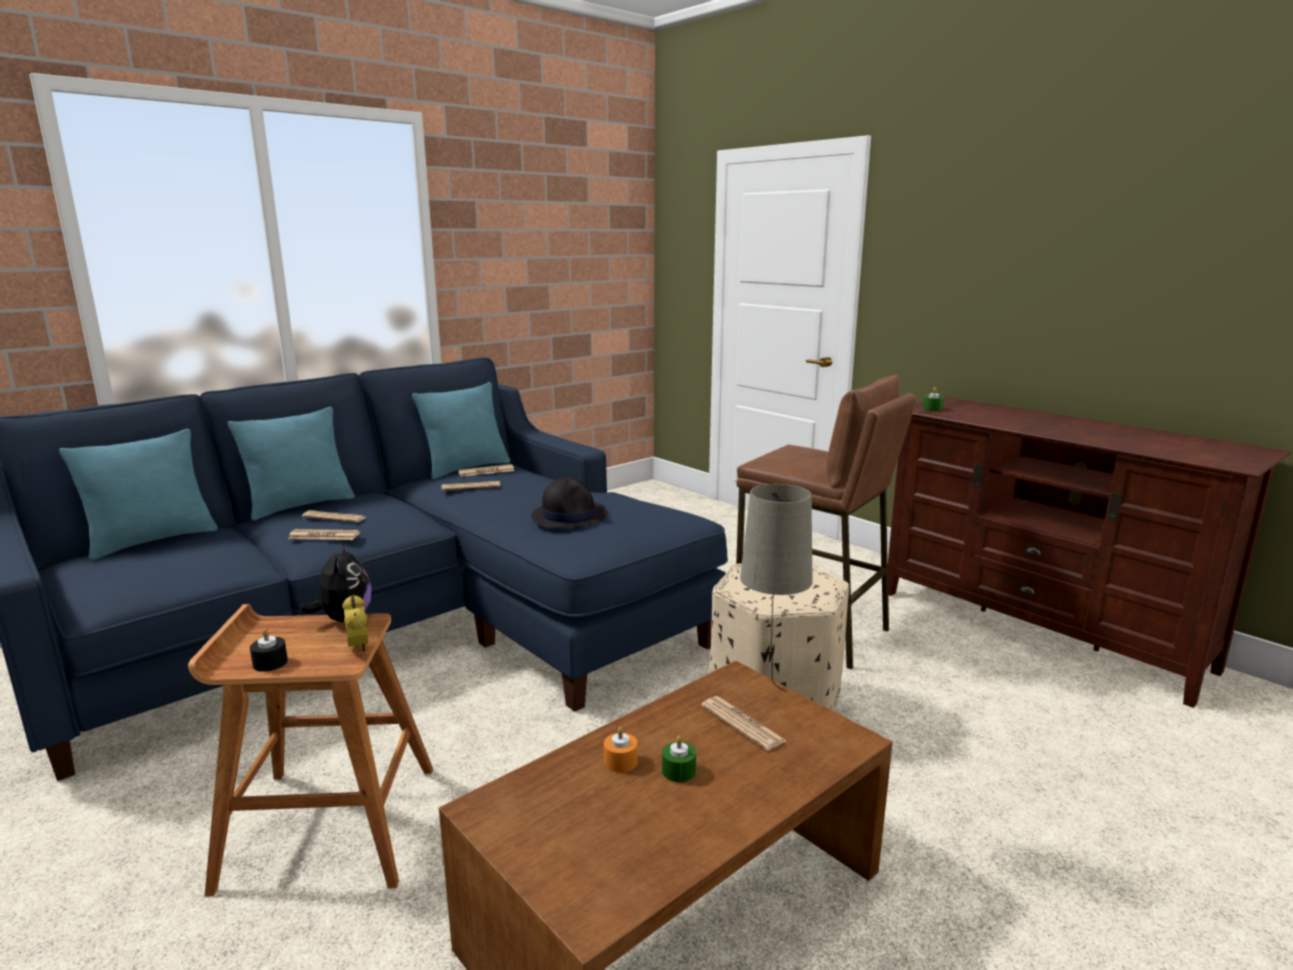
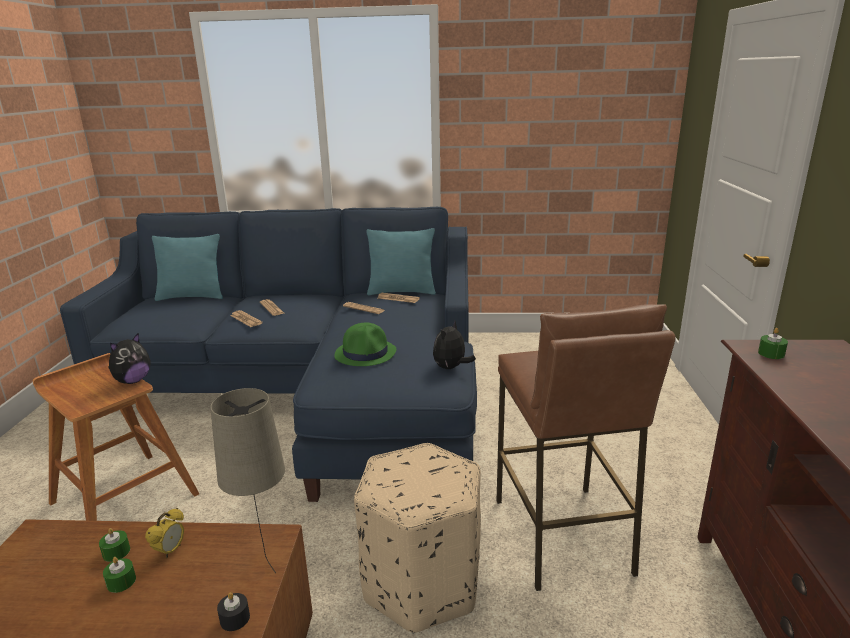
camera: 45 degrees right, 5 degrees up
(270, 663) = (65, 393): black candle -> black candle (235, 618)
(300, 506) = (278, 294): turquoise pillow -> none
(359, 647) = (102, 402): alarm clock -> alarm clock (170, 551)
(570, 516) = (366, 353): black hat -> green hat
(620, 761) = (116, 552): orange candle -> green candle
(663, 505) = (451, 368): none -> plush toy
(742, 723) = (208, 576): newspaper -> none

